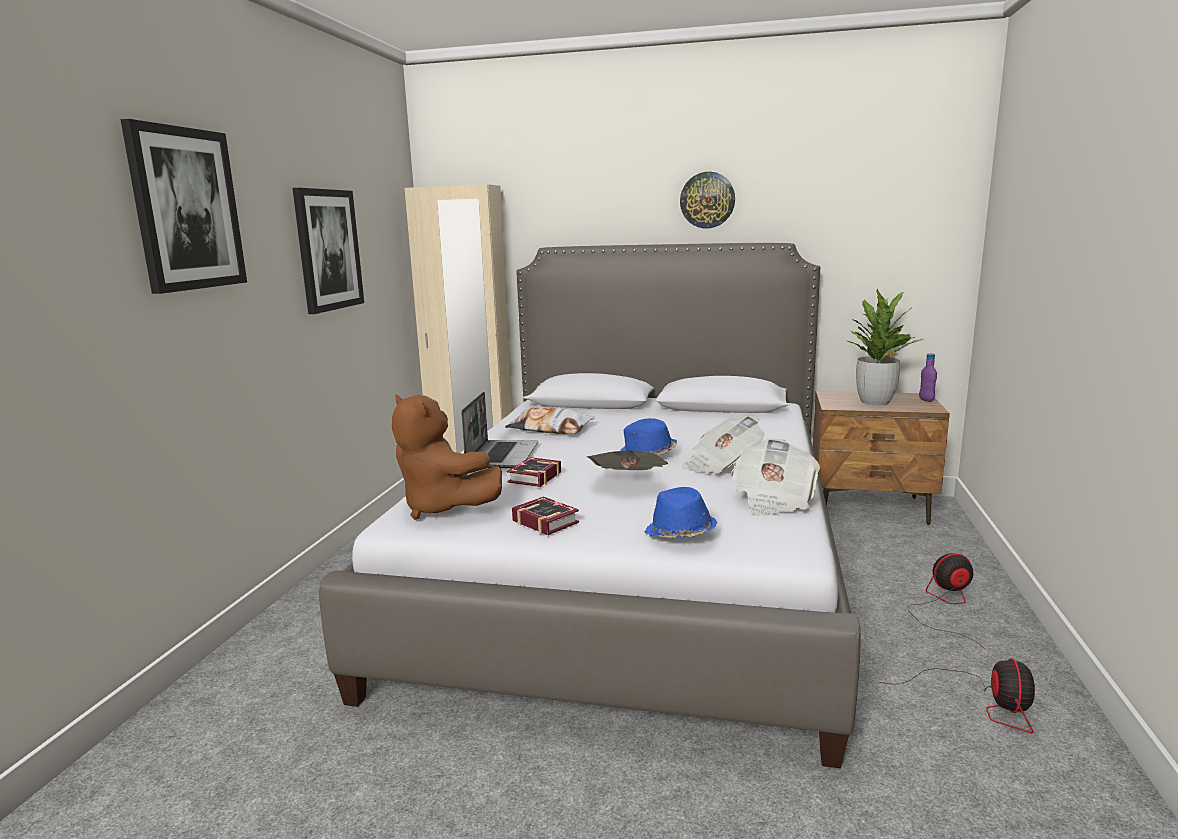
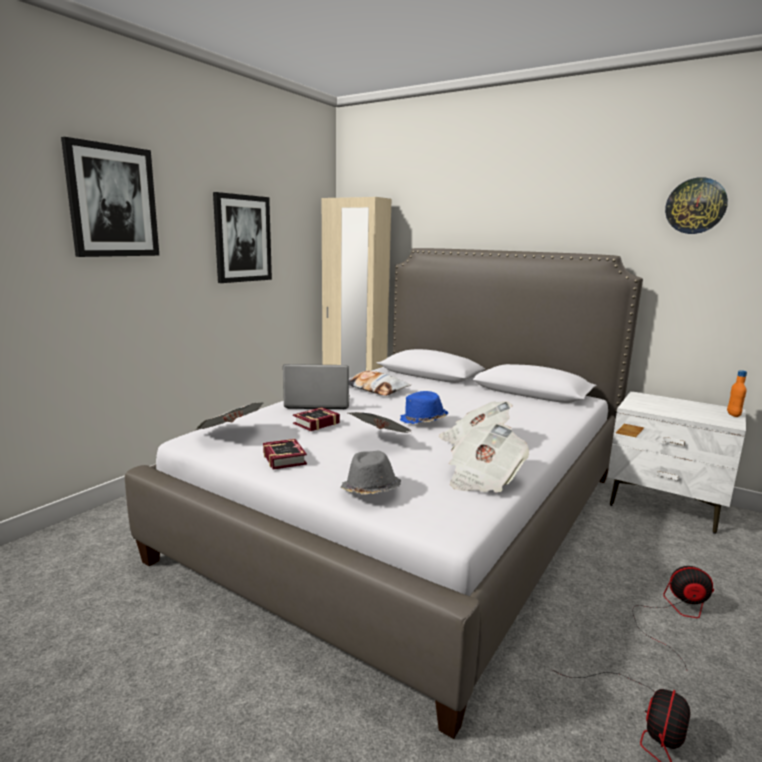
camera: 20 degrees right, 0 degrees up
(442, 507) = (230, 434): brown plush toy -> newspaper
(502, 455) = (317, 403): laptop -> laptop turned 120 degrees counterclockwise
(680, 534) = (370, 490): blue hat -> grey hat
(707, 200) = (549, 215): wall clock -> wall clock (695, 206)
(870, 508) = (665, 506): brown nightstand -> white nightstand
(875, 402) = (677, 409): potted plant -> none
(926, 400) = (733, 415): purple bottle -> orange bottle

